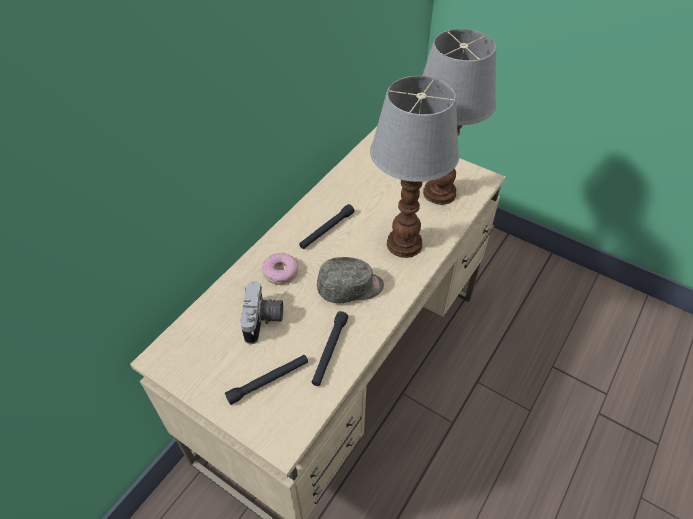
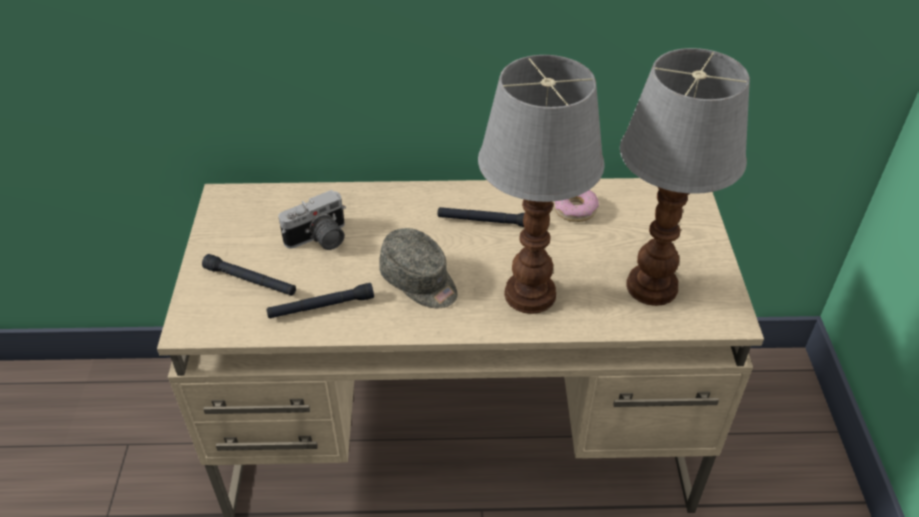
camera: 55 degrees right, 5 degrees down
(280, 272) = (392, 218): donut -> donut (574, 209)

